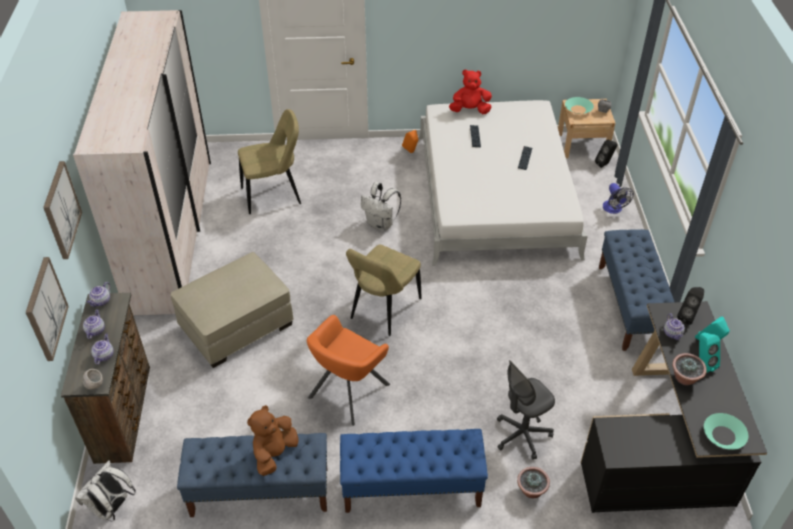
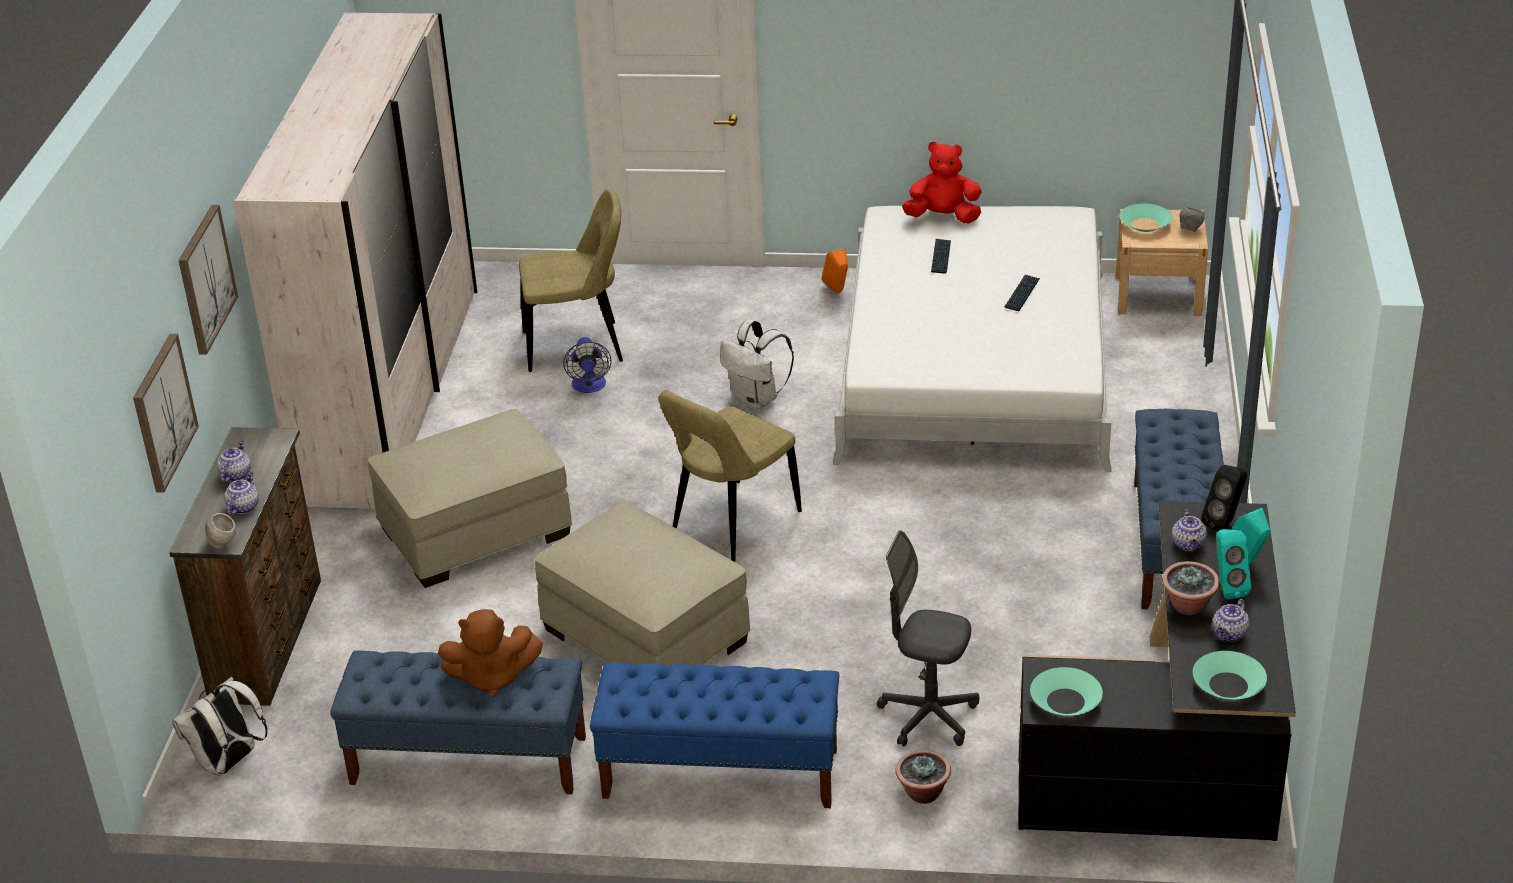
camera: 10 degrees right, 10 degrees down
(101, 301) = (251, 438): teapot -> teapot (1229, 634)
(274, 453) = (491, 677): brown plush toy -> brown plush toy turned 135 degrees counterclockwise
(348, 391) = (644, 635): orange armchair -> beige ottoman
(522, 435) = (928, 716): grey office chair -> grey office chair turned 45 degrees clockwise
(604, 164) = (1192, 327): black speaker -> none
(614, 209) = (1188, 398): fan -> fan (589, 387)
(627, 449) = (1066, 701): none -> turquoise bowl

